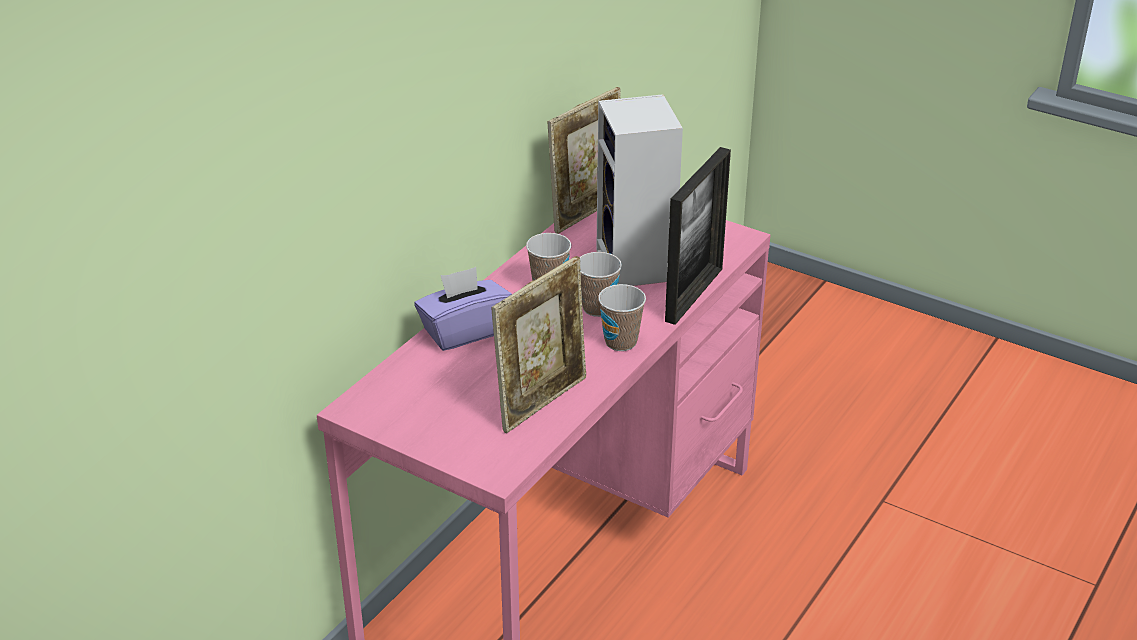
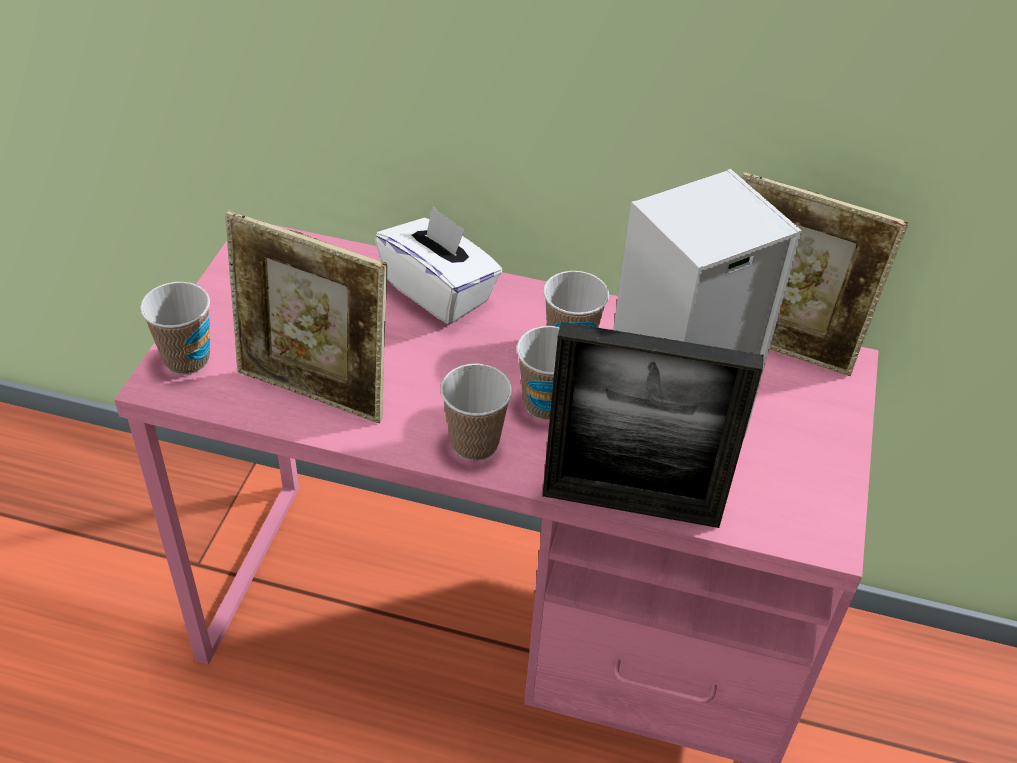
camera: 70 degrees right, 10 degrees up
(464, 331) = (439, 292): purple tissue box -> white tissue box
(479, 458) = (187, 359): none -> cup

